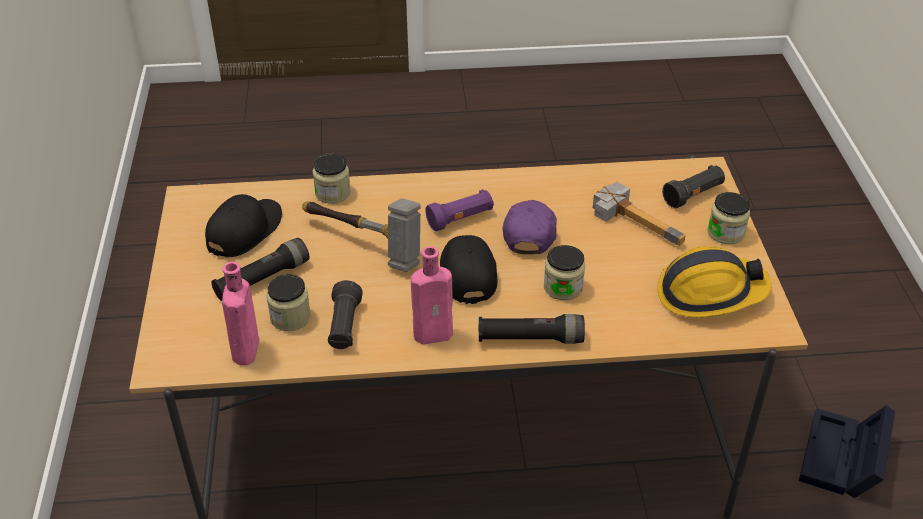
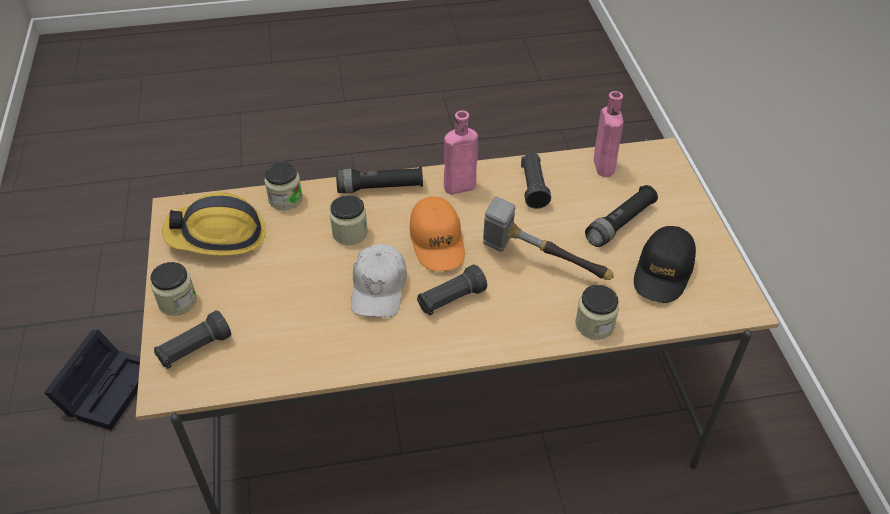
camera: 175 degrees right, 5 degrees up
(290, 317) = (580, 193): jar -> jar (285, 199)
(460, 219) = (451, 300): purple flashlight -> black flashlight
(467, 273) = (437, 241): black cap -> orange cap
(529, 233) = (379, 288): purple cap -> white cap
(639, 220) = (263, 312): hammer -> none

